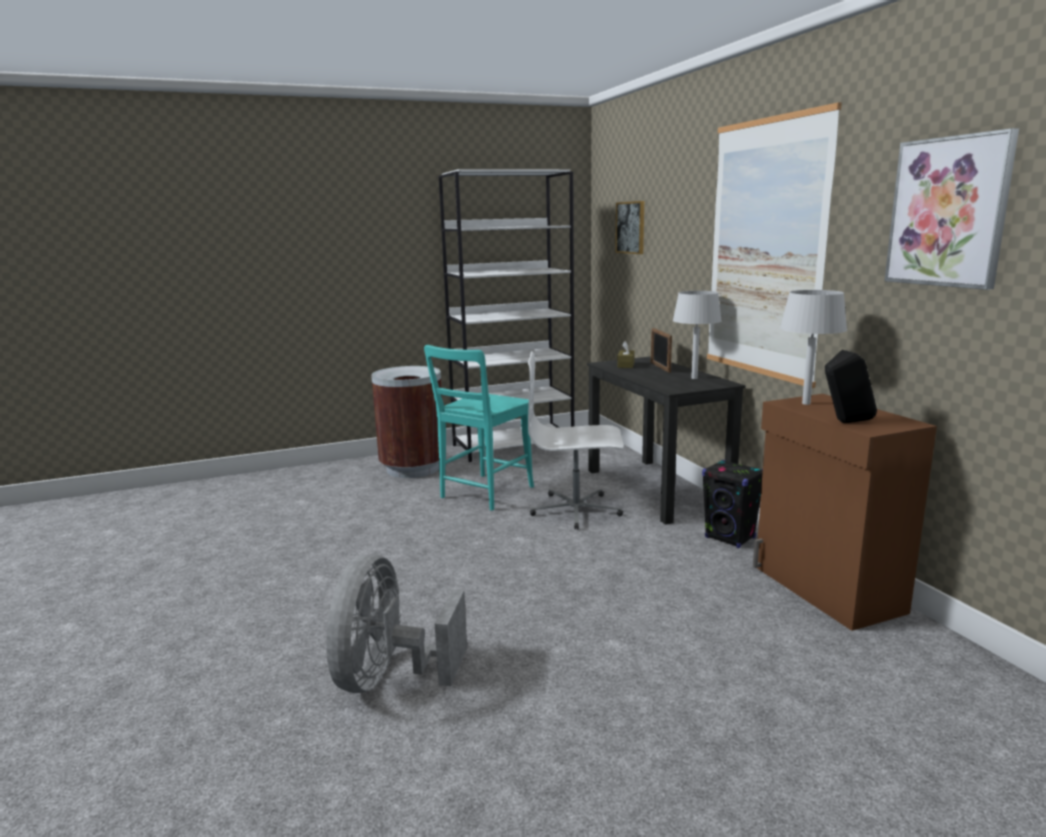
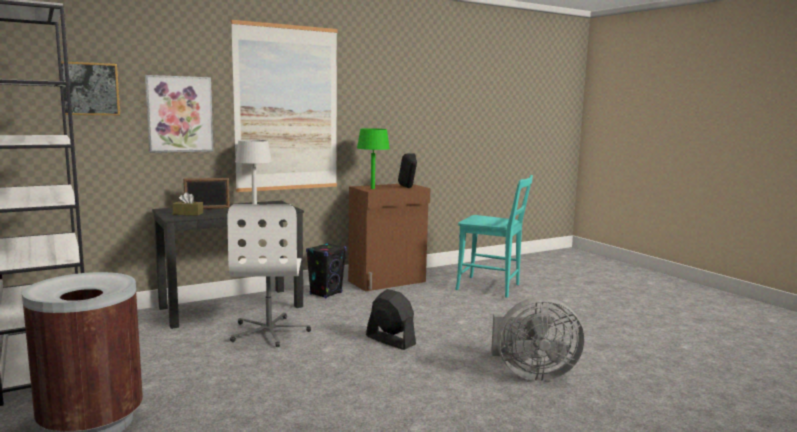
camera: 100 degrees left, 5 degrees down
(483, 494) = (214, 370): turquoise chair -> turquoise chair (491, 287)
(540, 577) = (390, 340): none -> black fan
(806, 403) = (372, 188): grey table lamp -> green table lamp
(948, 212) = (397, 91): picture -> picture (179, 114)

